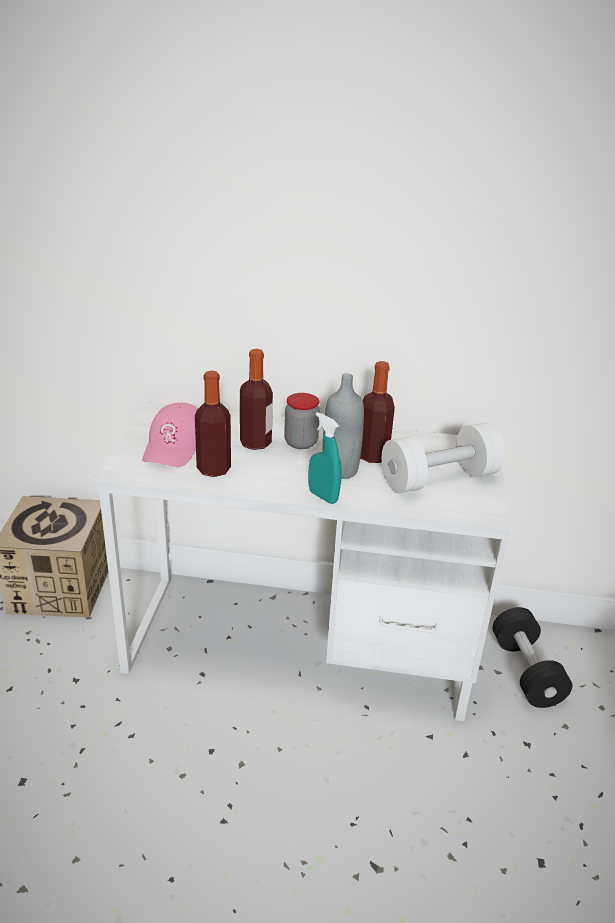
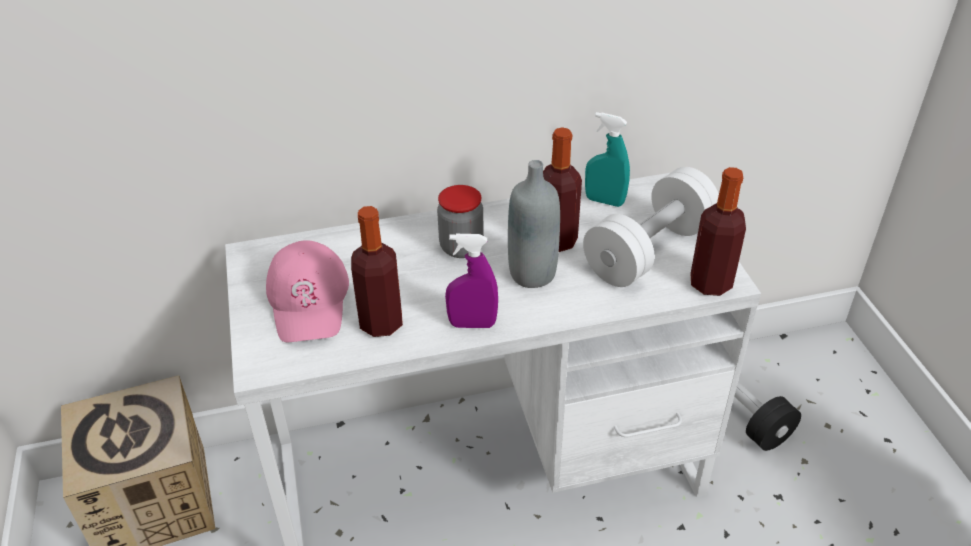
camera: 20 degrees left, 10 degrees up
(255, 443) = (407, 265): bottle -> bottle (710, 283)
(275, 486) = (472, 324): none -> purple spray bottle
(323, 496) = (537, 320): turquoise spray bottle -> turquoise spray bottle (604, 201)

